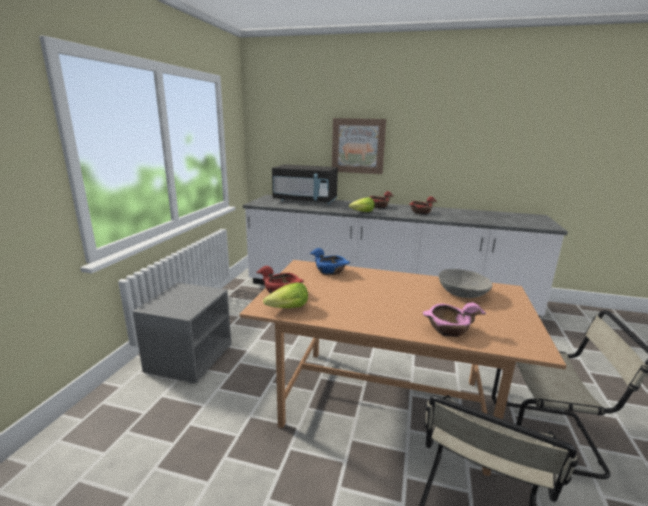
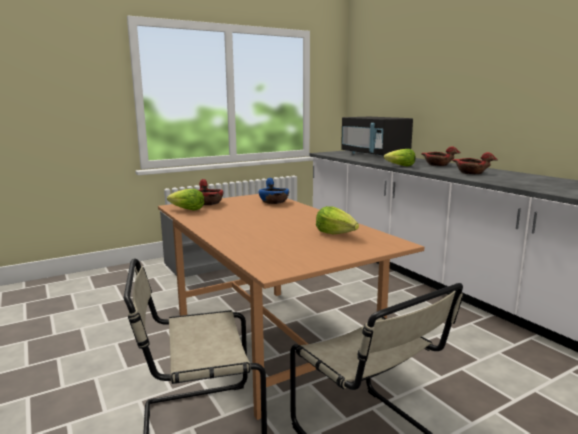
camera: 45 degrees right, 5 degrees down
(358, 146) = (437, 92): picture -> none
(448, 329) = (246, 243): pink bowl -> none
(462, 293) = (336, 234): grey bowl -> lettuce

